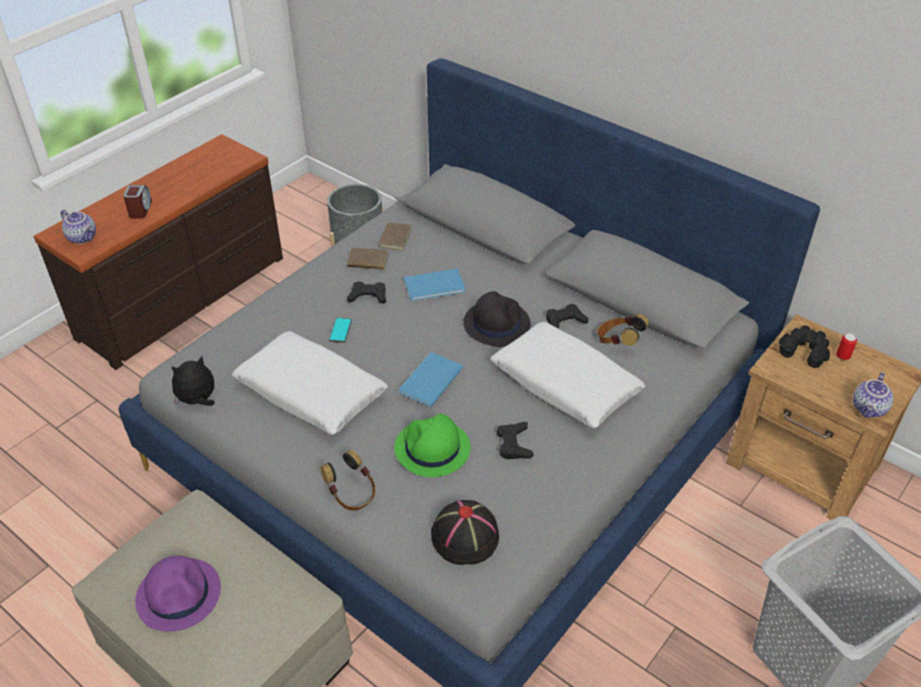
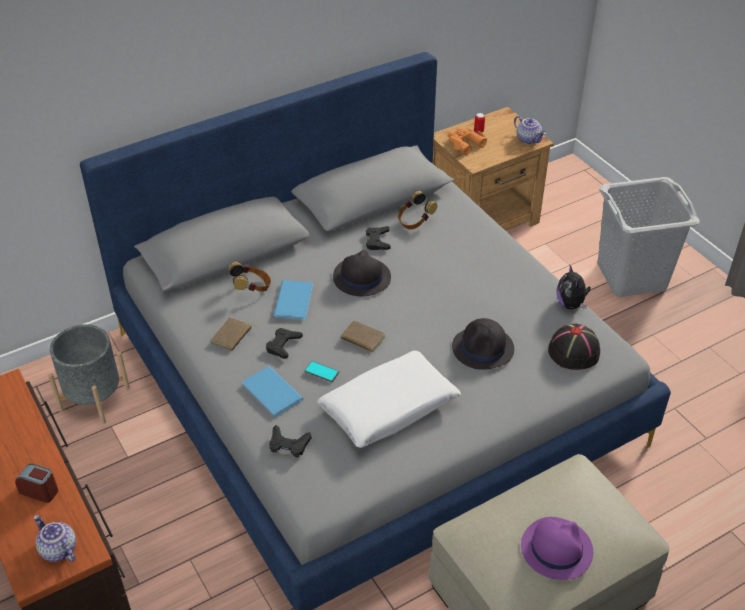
camera: 70 degrees left, 0 degrees up
(83, 237) = (57, 550): teapot -> teapot turned 105 degrees counterclockwise
(198, 401) = (361, 490): plush toy -> plush toy (571, 304)
(352, 494) = (513, 404): headphones -> headphones (252, 288)
(393, 238) = (208, 311): brown book -> brown book (362, 339)
(428, 381) = (410, 332): blue book -> blue book (272, 393)
(432, 449) = (483, 348): green hat -> black hat
(513, 444) = (496, 303): black game controller -> black game controller (288, 444)
(565, 384) = (446, 261): white pillow -> none
(804, 349) = (464, 143): black binoculars -> orange binoculars

